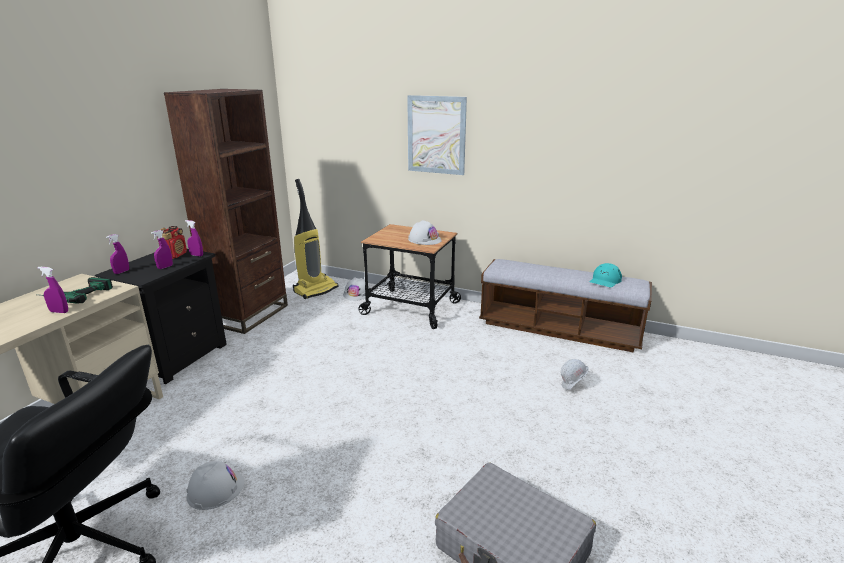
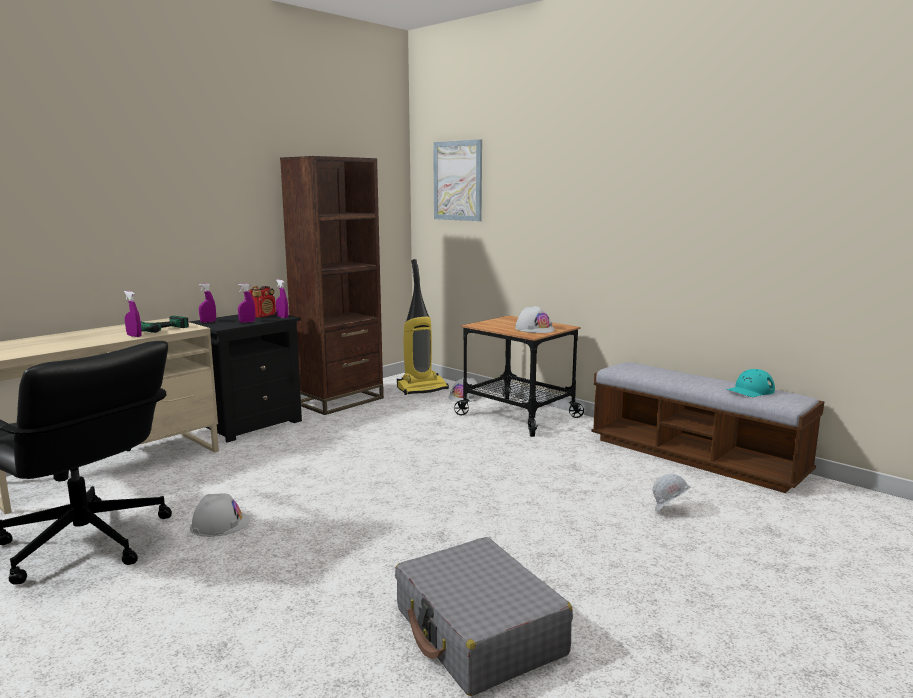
camera: 20 degrees right, 10 degrees down
(436, 135) = (563, 210): picture -> picture (458, 181)

